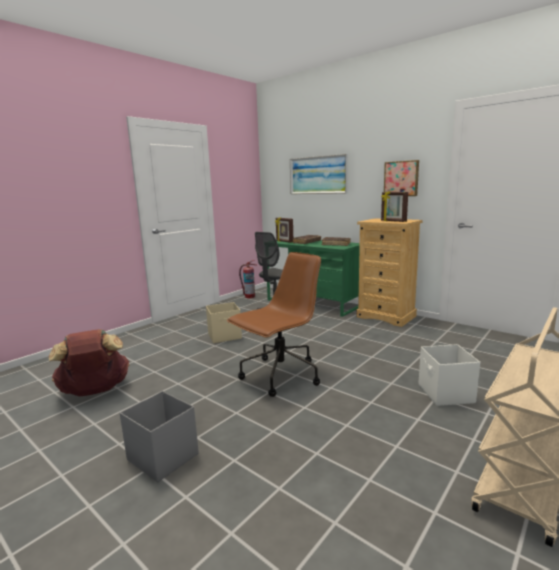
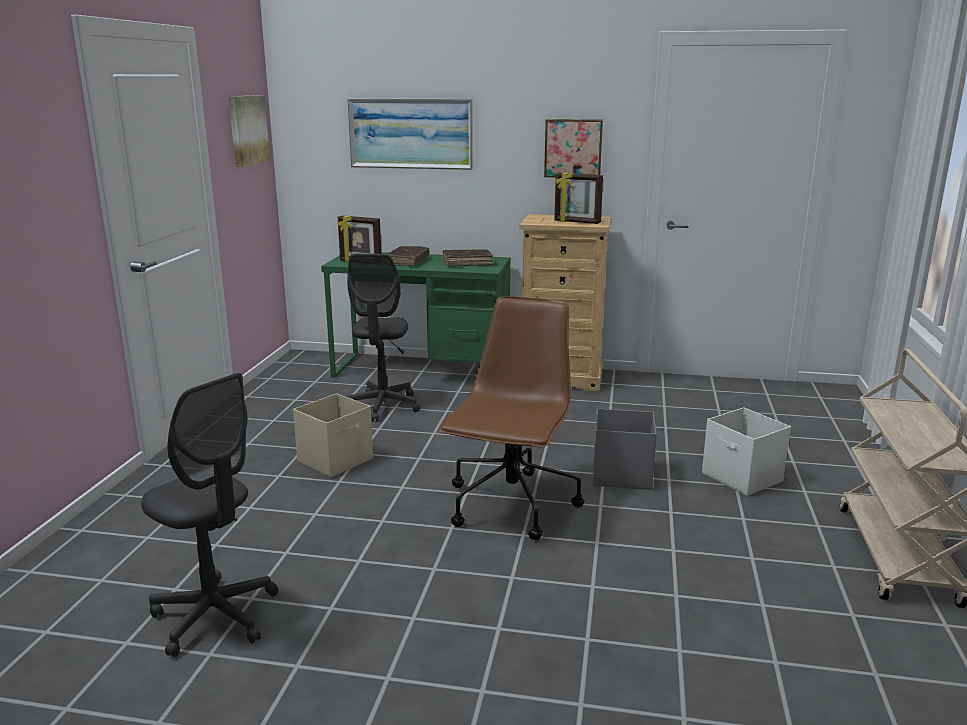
camera: 30 degrees left, 5 degrees up
(95, 391) = (215, 616): brown backpack -> grey office chair
(163, 456) = (483, 670): grey storage box -> grey storage box (620, 475)
(241, 175) = (247, 130): none -> picture
(249, 296) = (286, 375): fire extinguisher -> none

